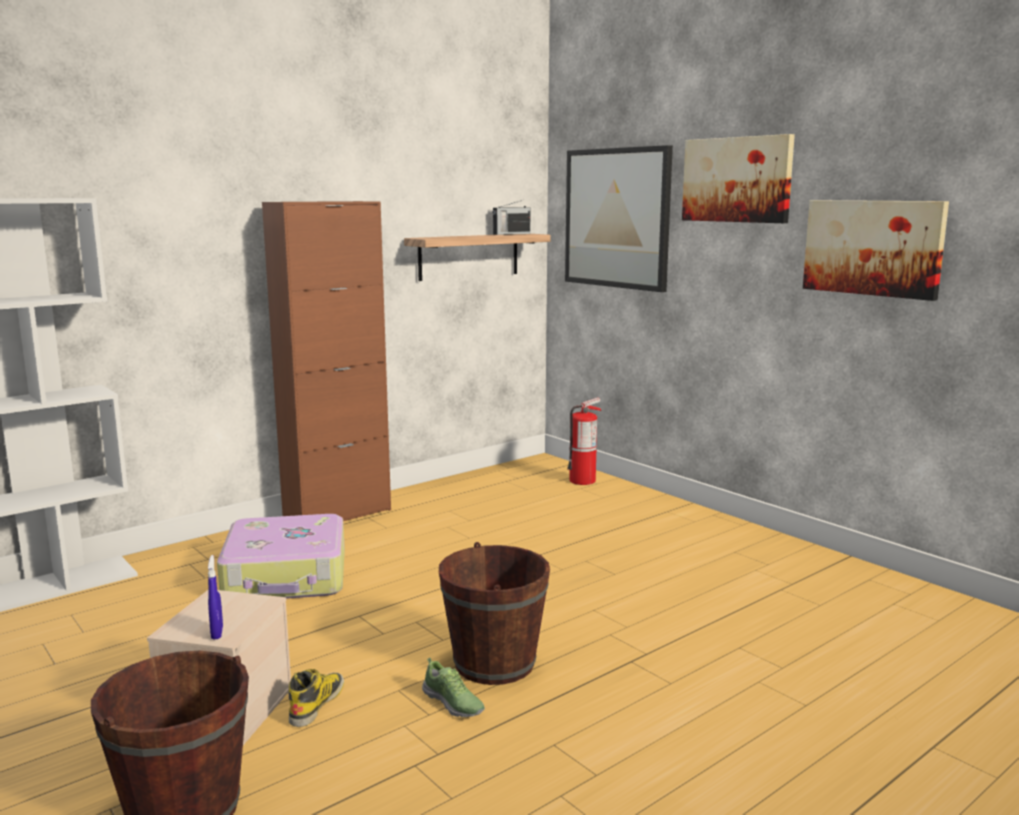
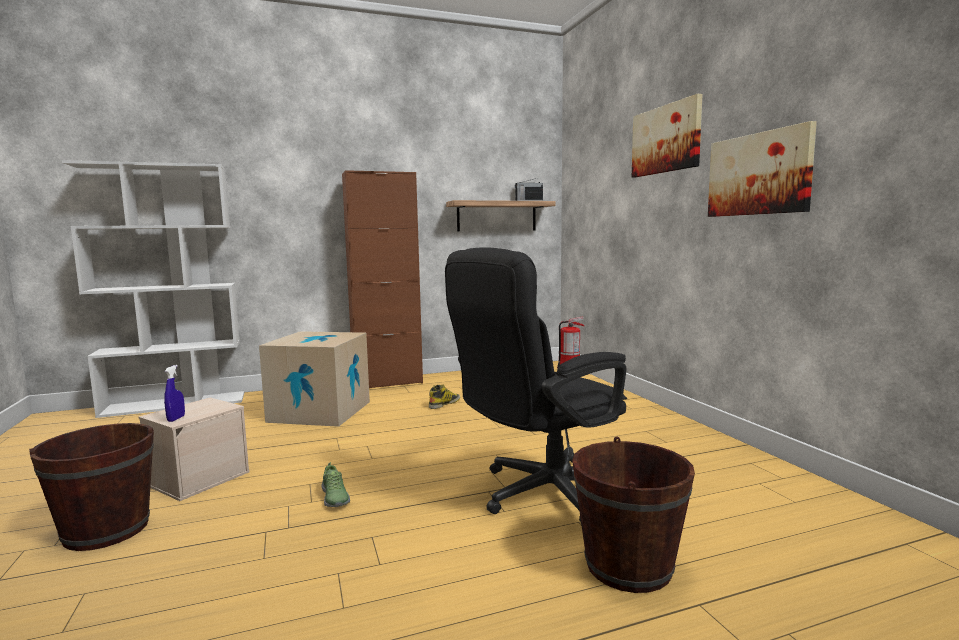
camera: 20 degrees right, 5 degrees down
(287, 576) = (320, 411): suitcase -> cardboard box
(316, 703) = (252, 483): boot -> boot (444, 404)
(494, 663) = (389, 477): brown bucket -> brown bucket (628, 566)
(617, 218) = (597, 184): picture -> none
(691, 655) = (540, 494): none -> black office chair

